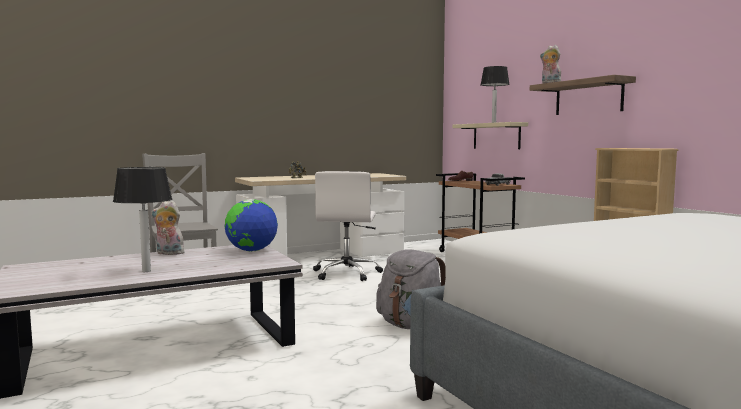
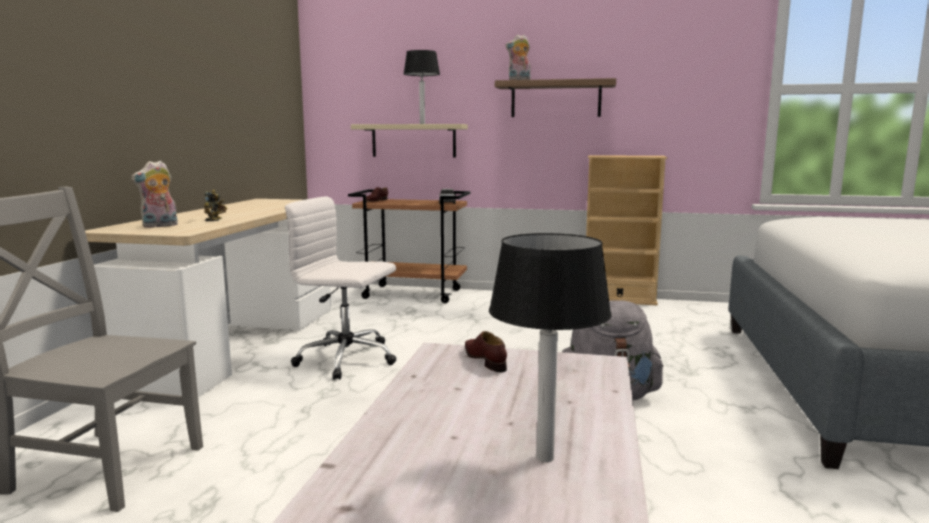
camera: 50 degrees left, 5 degrees up
(168, 253) = (402, 413): plush toy -> plush toy (159, 226)
(251, 251) = (485, 360): globe -> brown shoe
(347, 273) = (348, 359): white office chair -> white office chair turned 150 degrees clockwise

